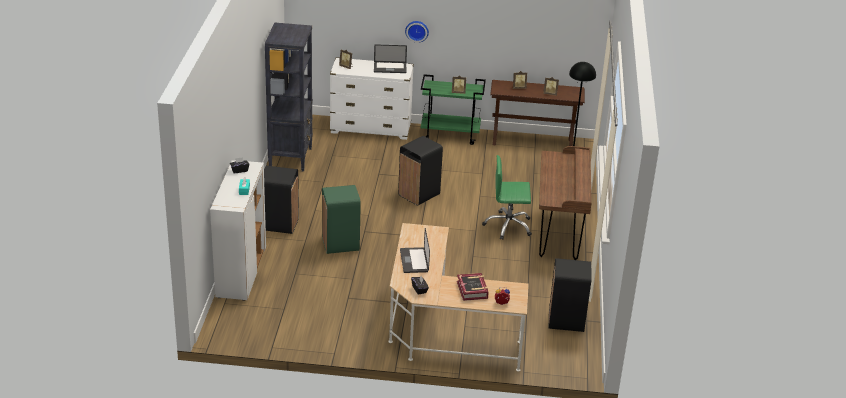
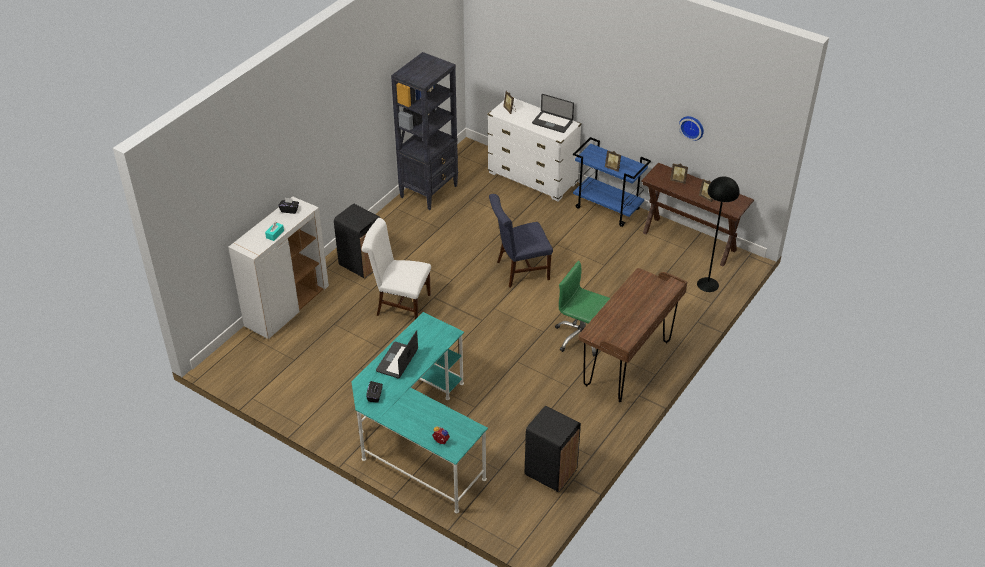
camera: 30 degrees right, 10 degrees up
(340, 244) = (399, 304): green trash can -> white chair
(417, 30) = (586, 89): wall clock -> wall clock (692, 127)
(418, 195) = (519, 271): black trash can -> blue chair
(441, 330) = (418, 437): beige desk -> turquoise desk
(450, 135) = (608, 208): green cart -> blue cart
(472, 290) = (425, 415): book -> none

